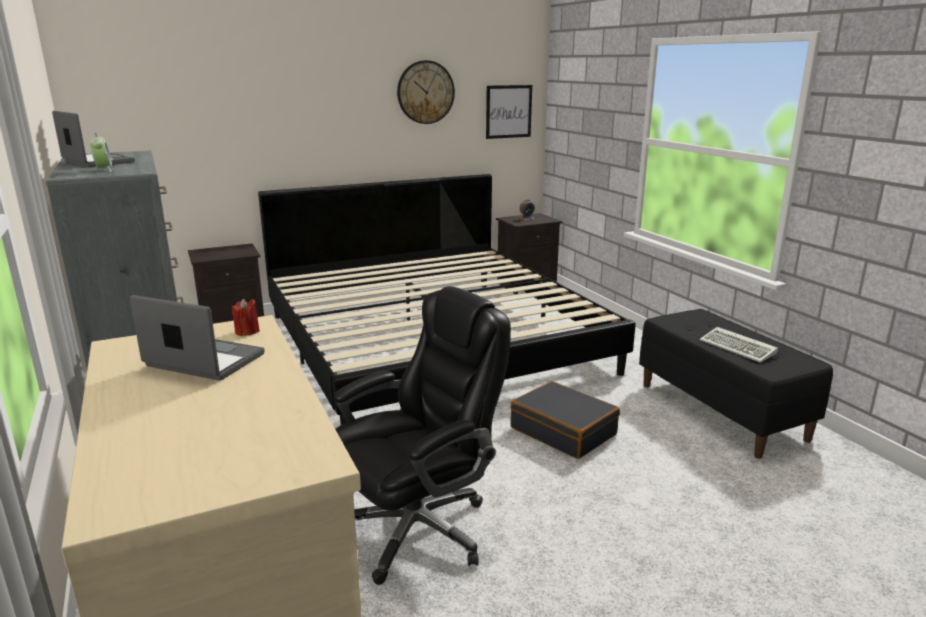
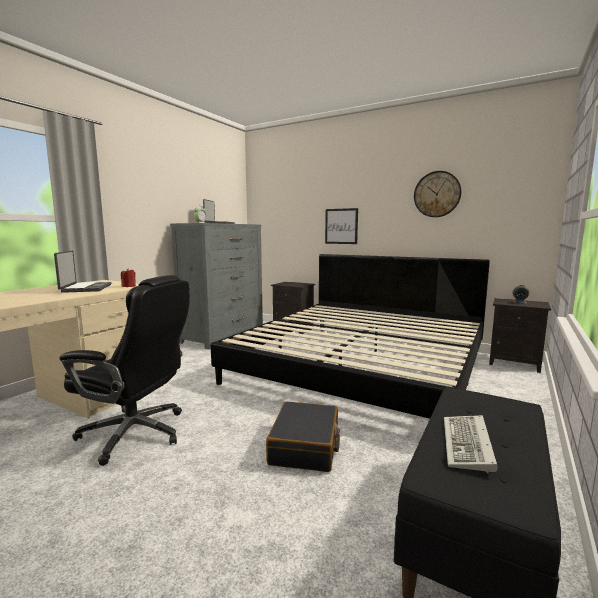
camera: 55 degrees right, 10 degrees down
(508, 111) = (516, 208): picture -> picture (341, 226)

